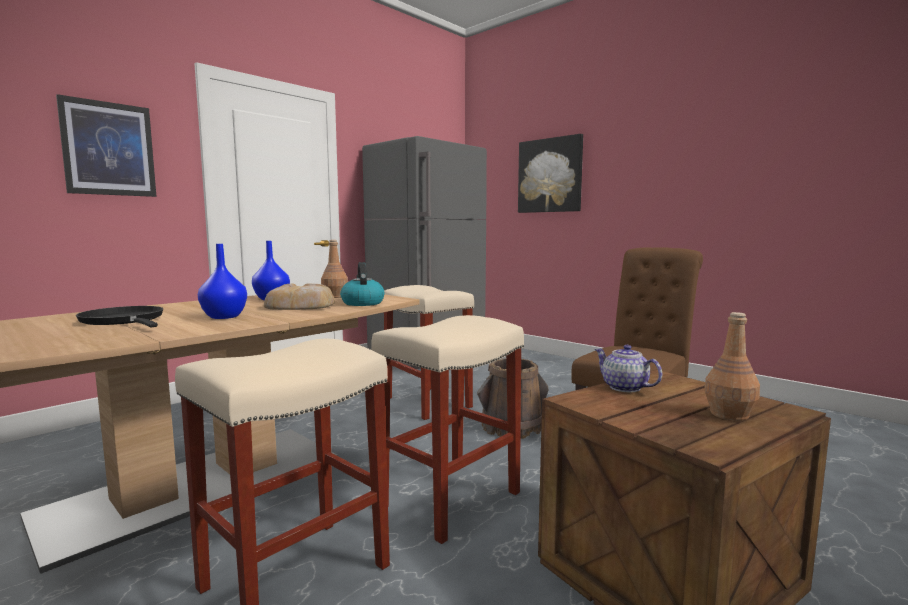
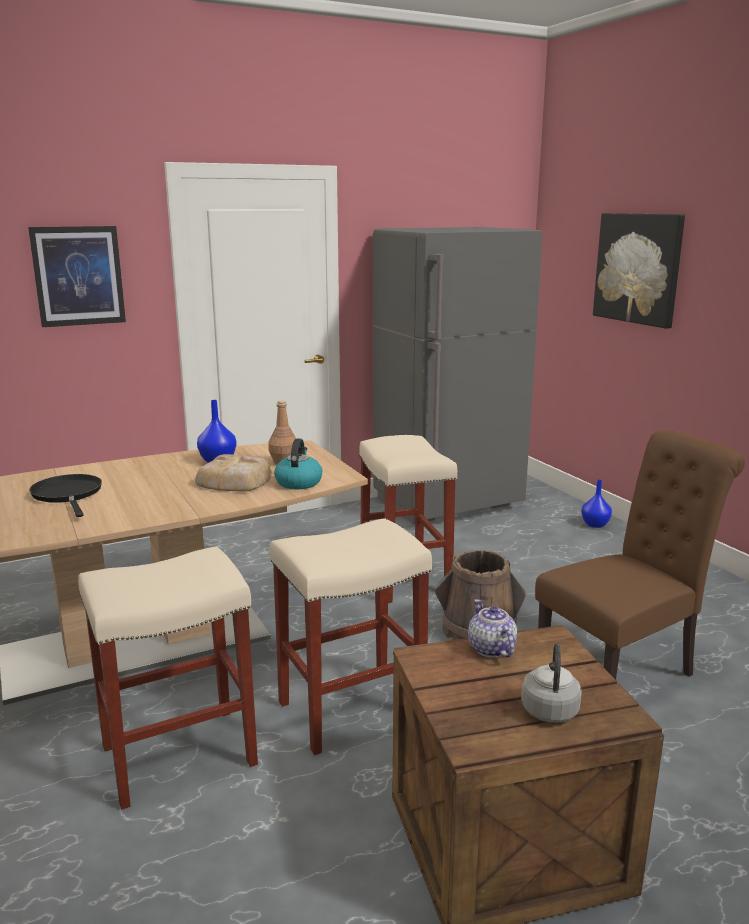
camera: 20 degrees right, 10 degrees up
(223, 317) = (151, 497): blue vase -> blue vase (594, 524)
(728, 414) = (549, 709): brown bottle -> grey kettle

